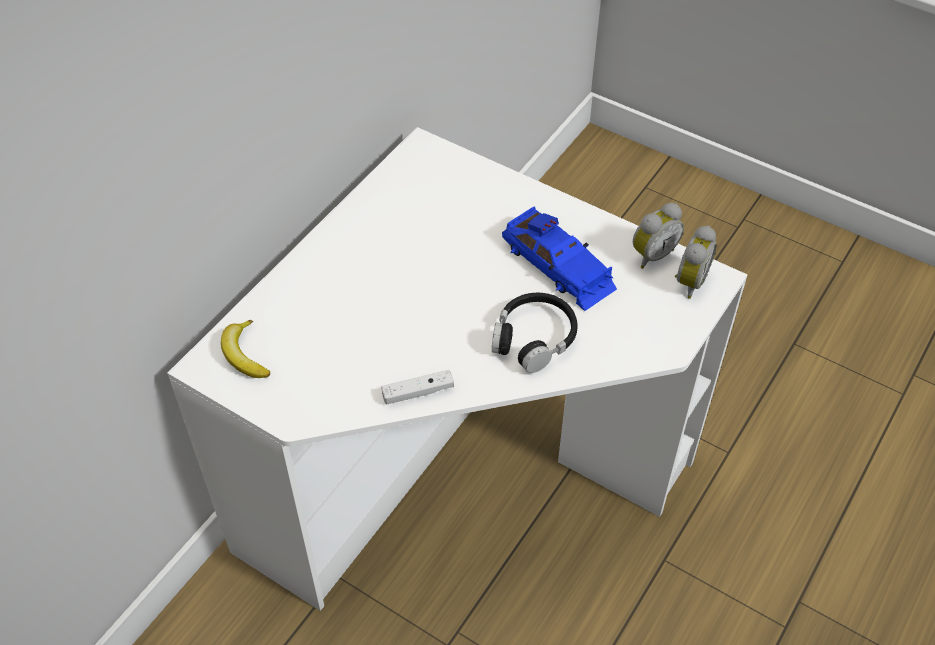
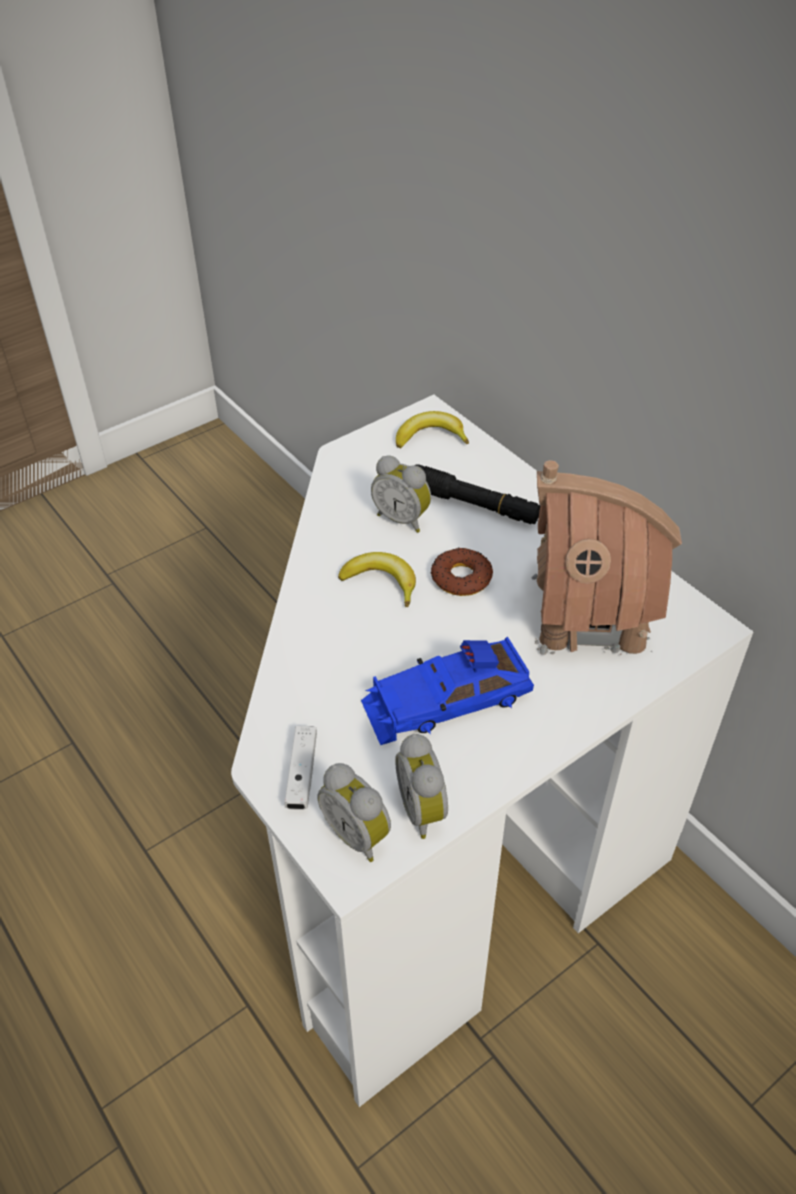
camera: 110 degrees right, 5 degrees down
(336, 300) = (473, 505): none -> black flashlight
(372, 343) = (403, 518): none -> alarm clock
(418, 392) = (324, 537): white game controller -> white game controller (302, 774)
(430, 287) = (461, 578): none -> donut
(437, 207) = (588, 613): none -> toy house
(457, 335) = (381, 582): none -> banana
(533, 338) = (345, 643): black headphones -> none

